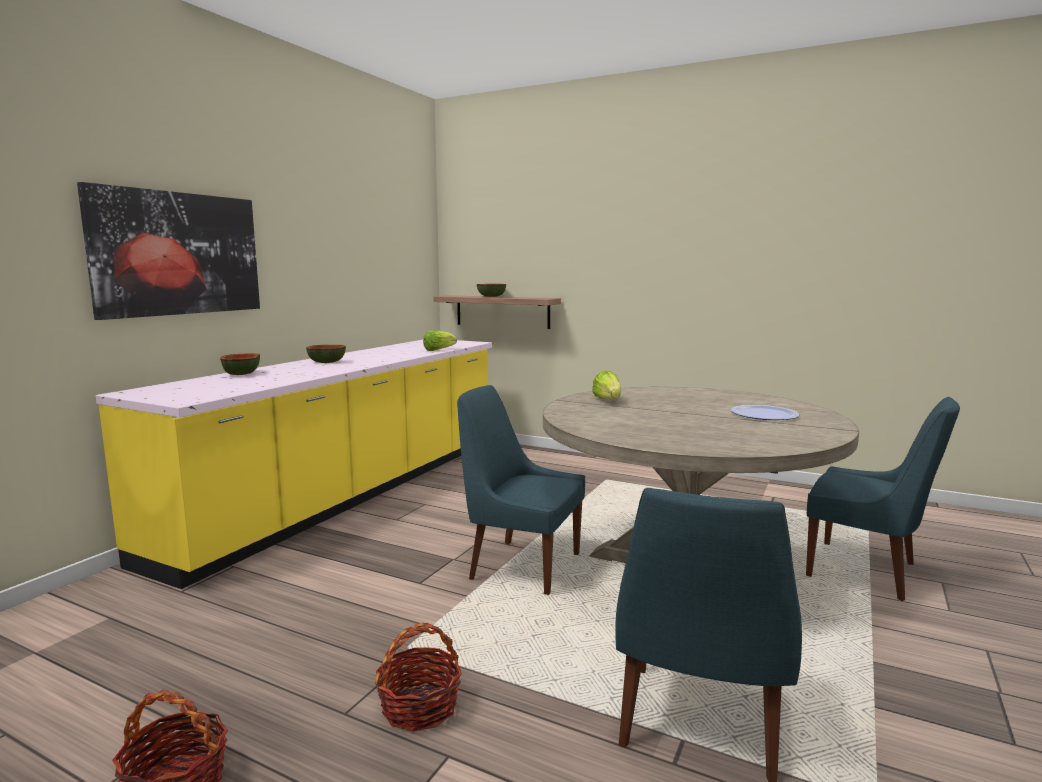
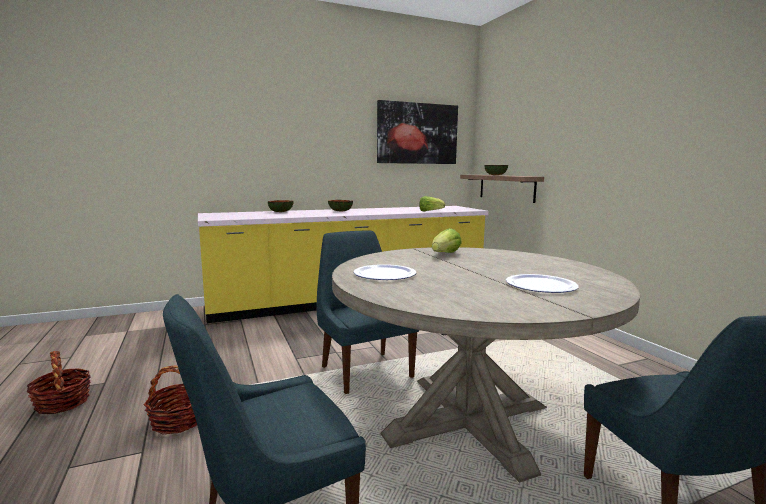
camera: 40 degrees right, 0 degrees up
(178, 254) = (254, 139): picture -> picture (417, 133)
(639, 431) = (385, 274): none -> plate

